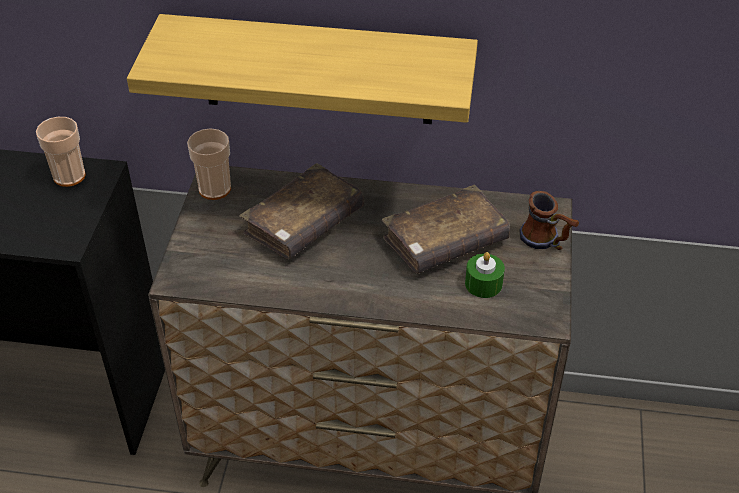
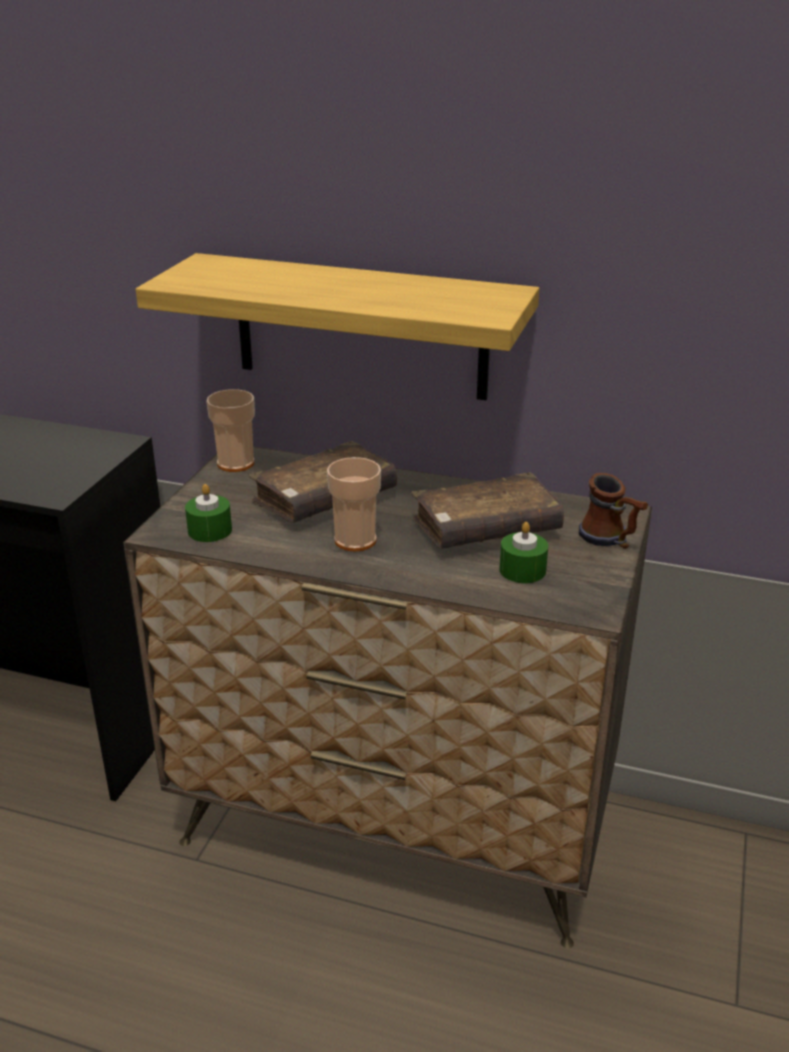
camera: 10 degrees right, 15 degrees down
(69, 176) = (85, 443): cup -> cup (355, 540)
(217, 272) = (210, 530): none -> green candle

